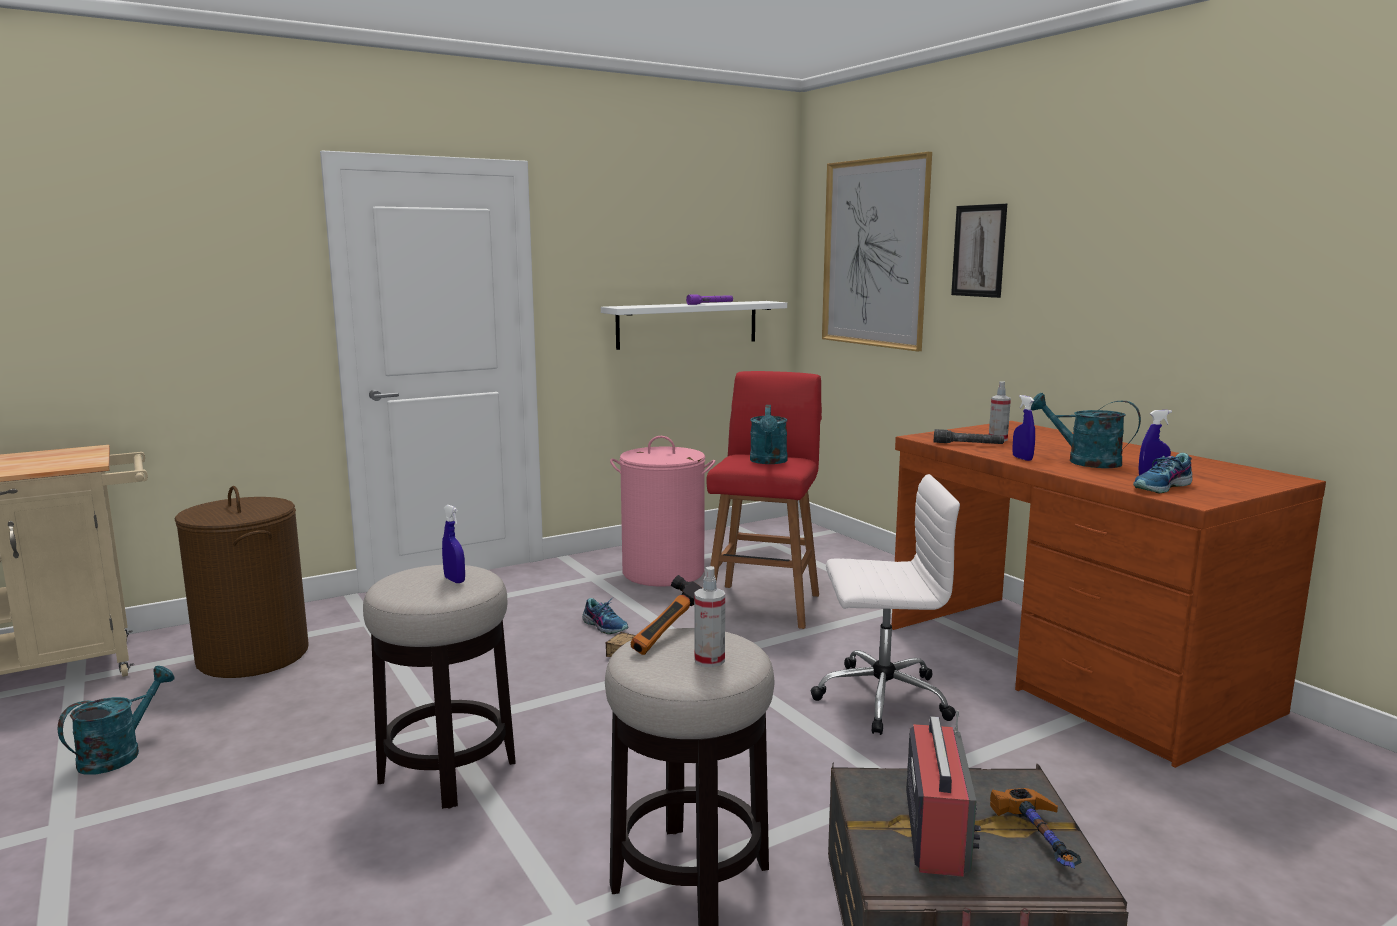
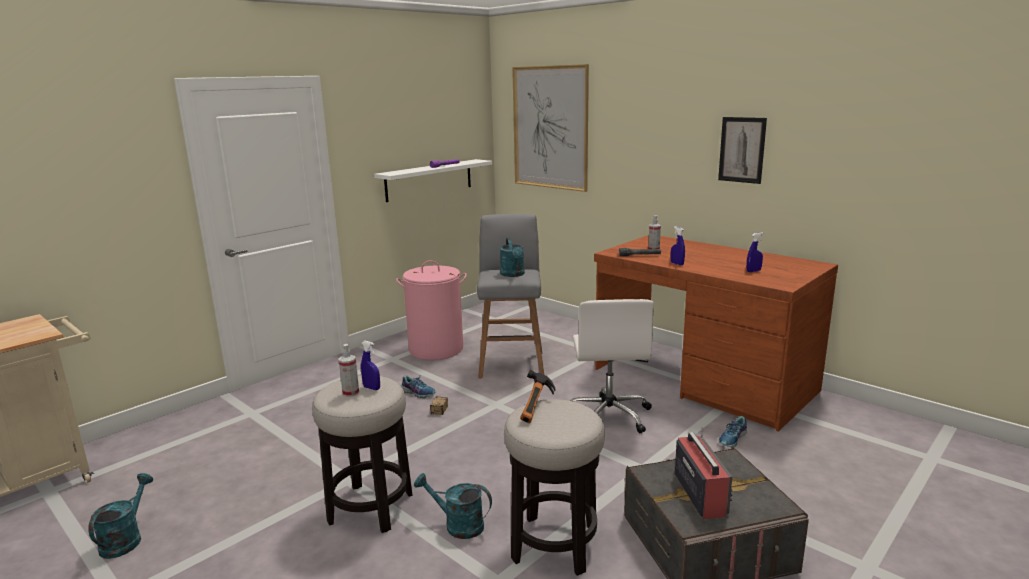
camera: 15 degrees left, 5 degrees up
(252, 656) = (179, 451): brown laundry basket -> none
(709, 660) = (569, 421): spray bottle -> spray bottle (351, 393)
(764, 604) = (511, 363): red stool -> grey stool
(880, 698) = (608, 415): white office chair -> white office chair turned 105 degrees clockwise
(979, 251) = (624, 129): picture -> picture (742, 150)
(1043, 842) = (754, 490): hammer -> none
(1084, 461) = (711, 262): turquoise watering can -> turquoise watering can (457, 525)
(1162, 487) = (763, 277): shoe -> shoe (733, 439)

